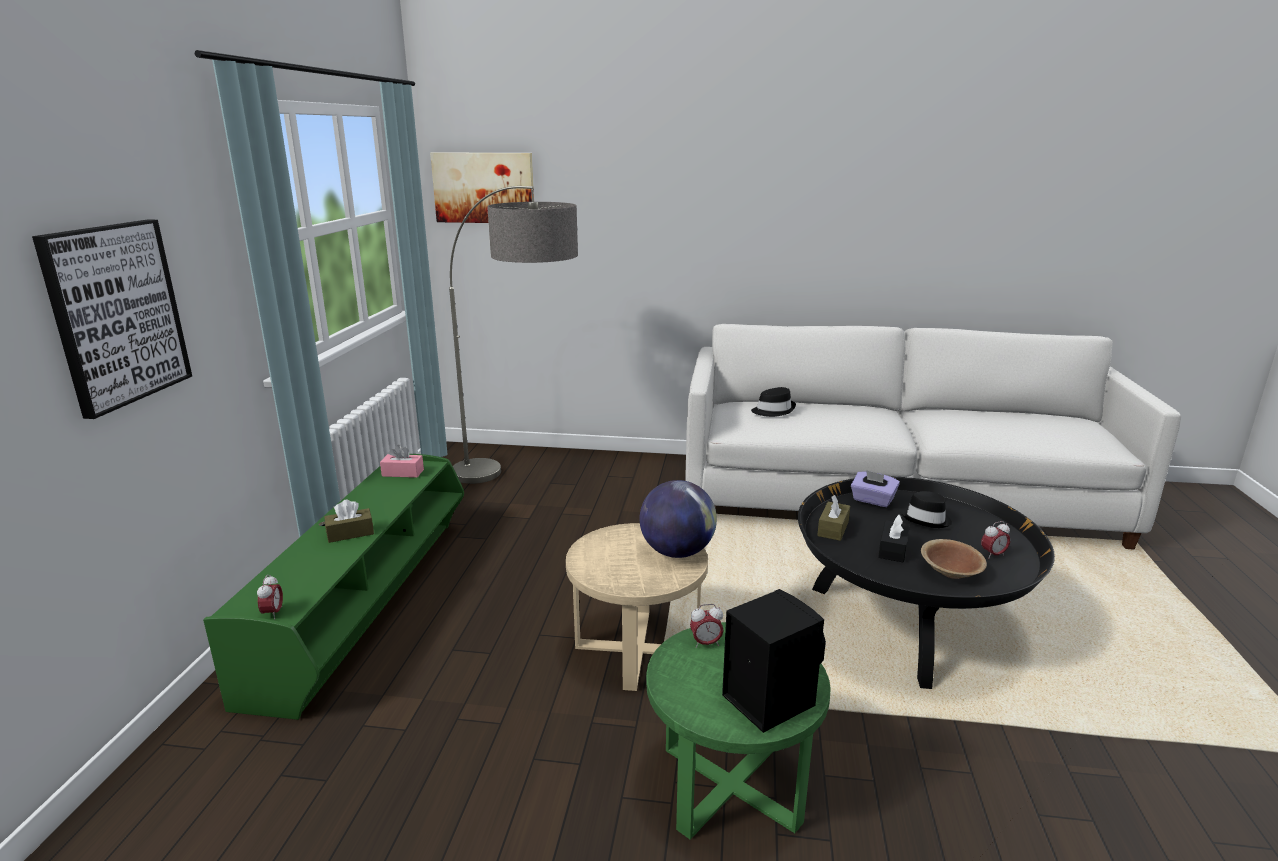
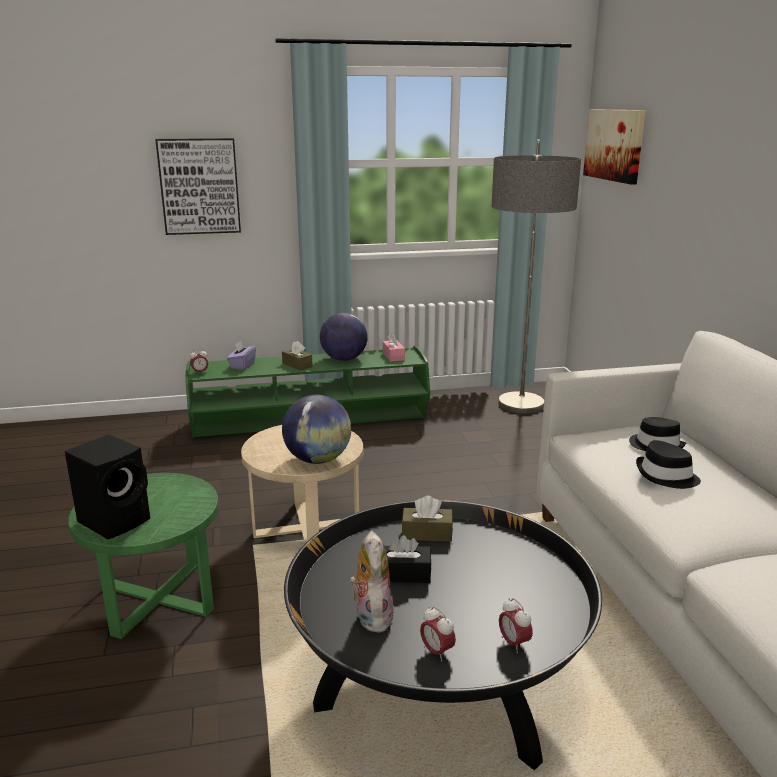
camera: 70 degrees right, 0 degrees up
(371, 501) = (344, 359): none -> globe
(706, 643) = (184, 489): alarm clock -> alarm clock (513, 643)
(872, 500) = (518, 553): purple tissue box -> purple tissue box (242, 365)
(927, 519) = (503, 597): black hat -> black hat (666, 476)
(950, 572) = (371, 615): brown bowl -> plush toy

